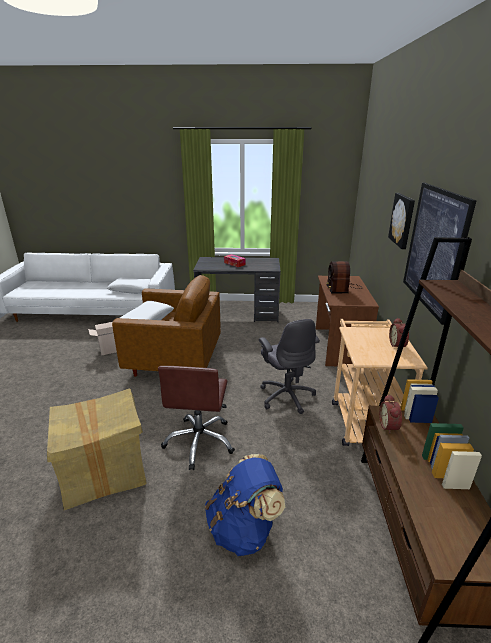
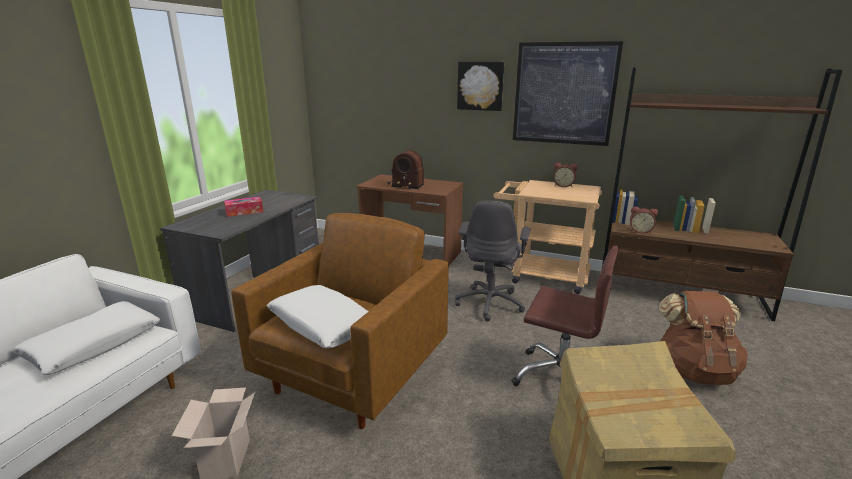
camera: 70 degrees left, 5 degrees down
(244, 528) = (694, 370): blue backpack -> brown backpack
(286, 396) = (490, 303): grey office chair -> grey office chair turned 105 degrees clockwise

